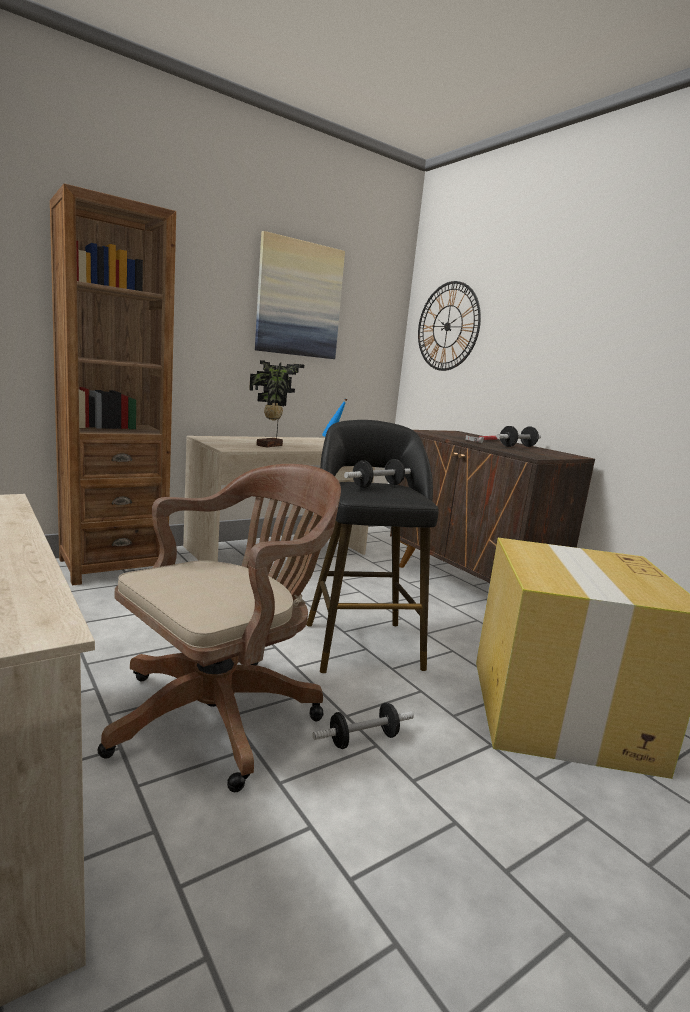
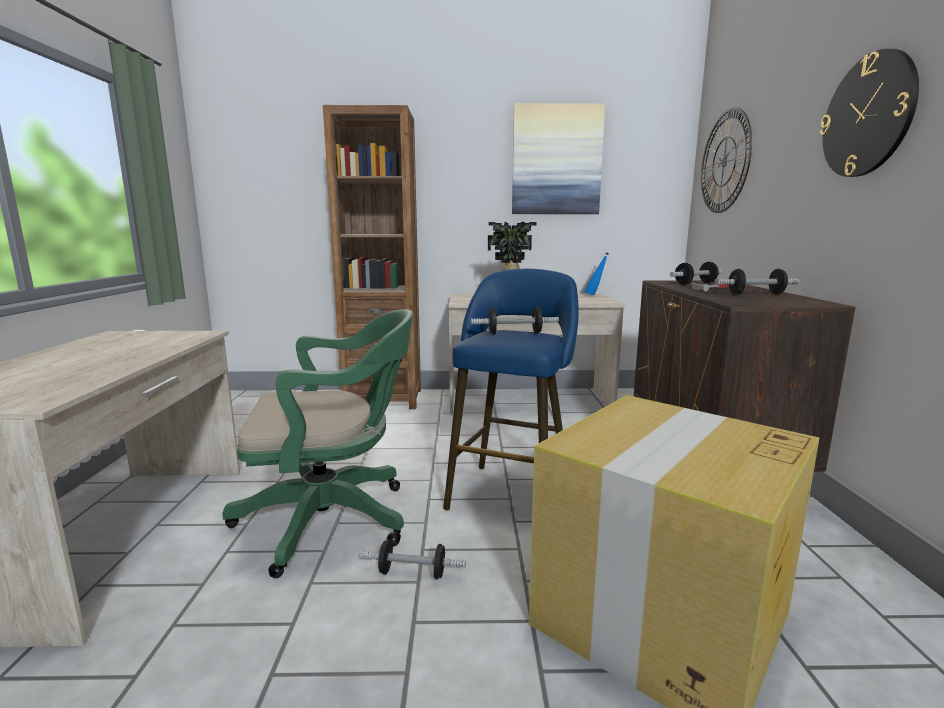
camera: 35 degrees right, 0 degrees up
(223, 712) = (334, 519): brown office chair -> green office chair
(360, 642) = (512, 491): black stool -> blue stool
(450, 434) = (695, 283): none -> dumbbell
(598, 318) = (868, 115): none -> wall clock

